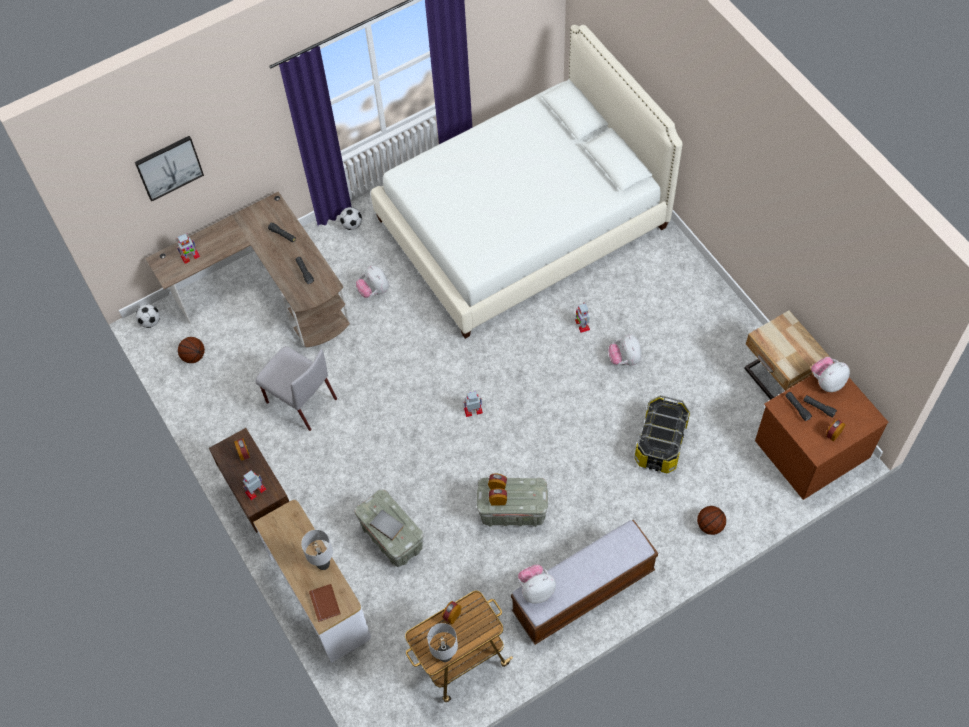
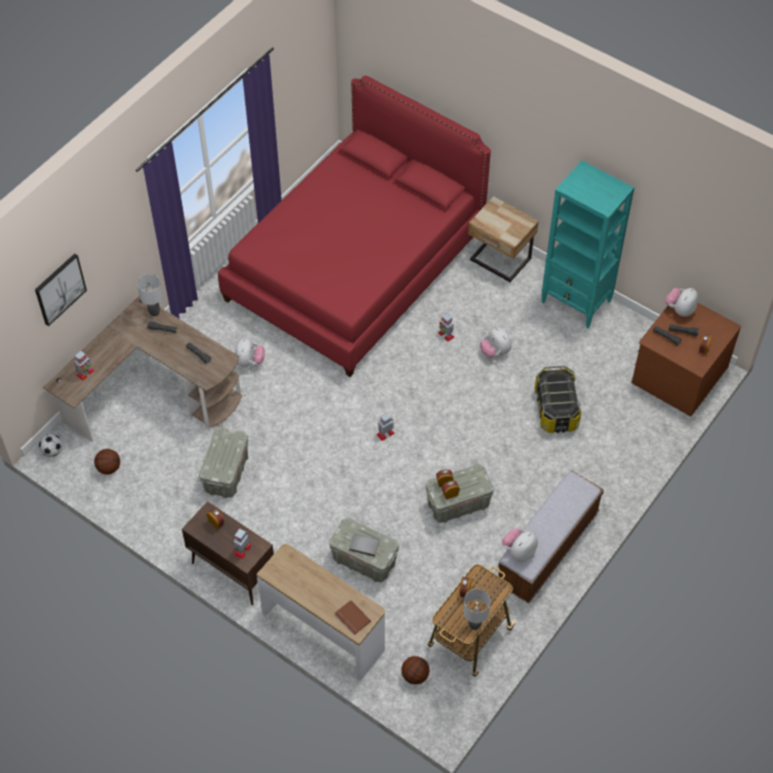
camera: 25 degrees left, 5 degrees down
(300, 400) = (226, 474): grey chair -> grey storage box
(323, 564) = (336, 587): grey table lamp -> grey table lamp (154, 312)
(352, 225) = (202, 312): football -> none
(374, 290) = (249, 361): plush toy -> plush toy turned 120 degrees counterclockwise
(523, 223) = (355, 266): white bed -> red bed
(709, 526) = (626, 461): basketball -> basketball (415, 676)
(736, 332) = (576, 302): none -> turquoise bookcase
(777, 380) = (627, 330): beige nightstand -> beige nightstand (499, 261)

